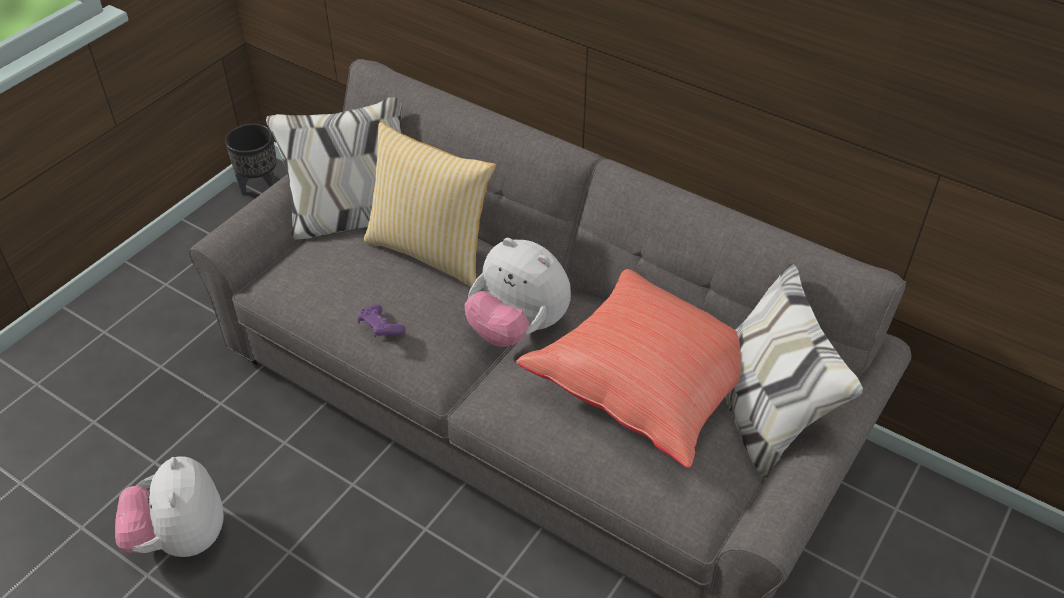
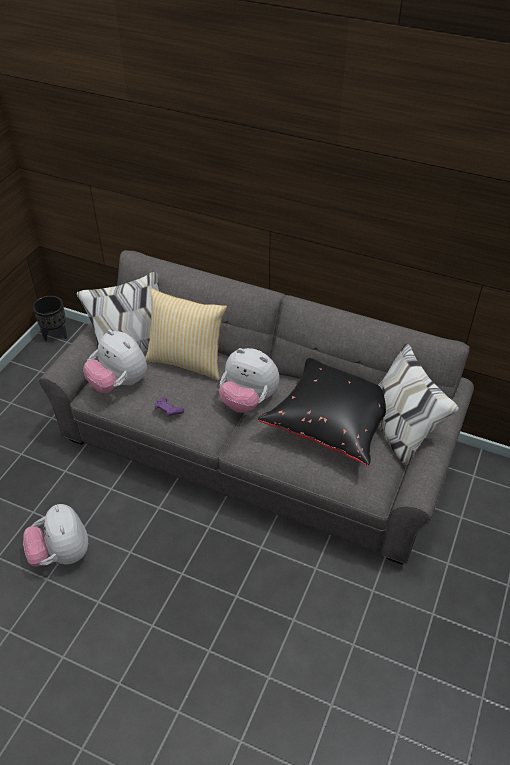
camera: 10 degrees left, 0 degrees up
(314, 273) = (119, 383): none -> plush toy
(649, 383) = (332, 422): red pillow -> black pillow

